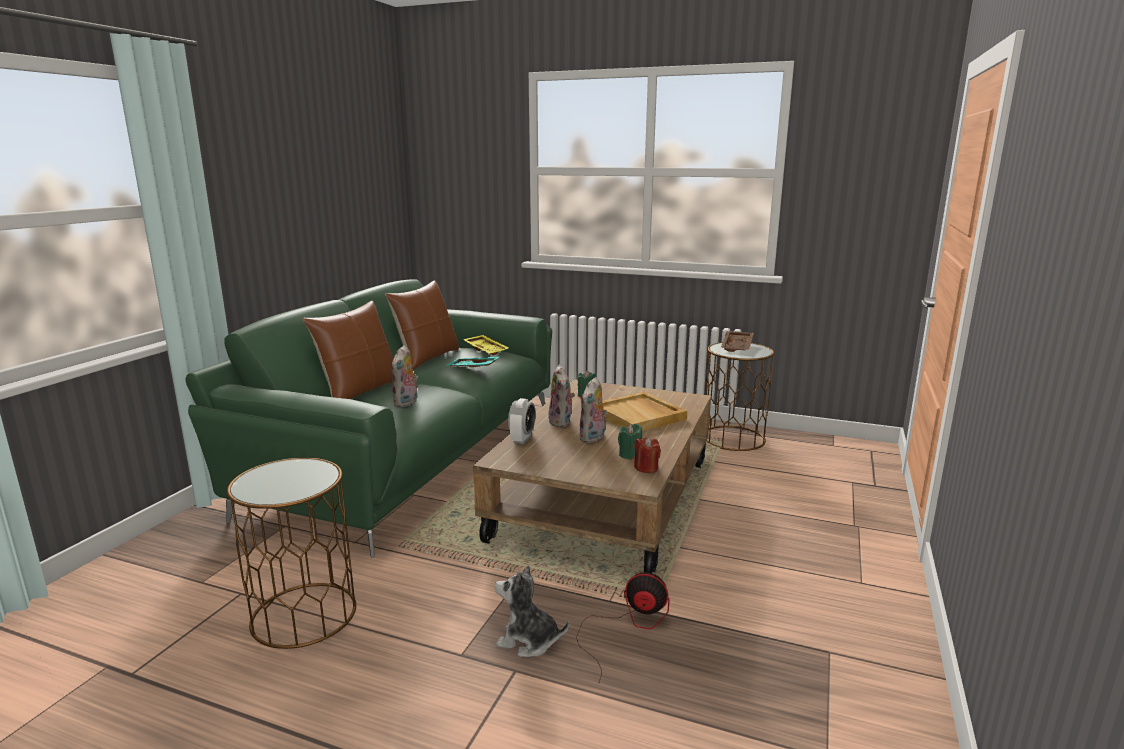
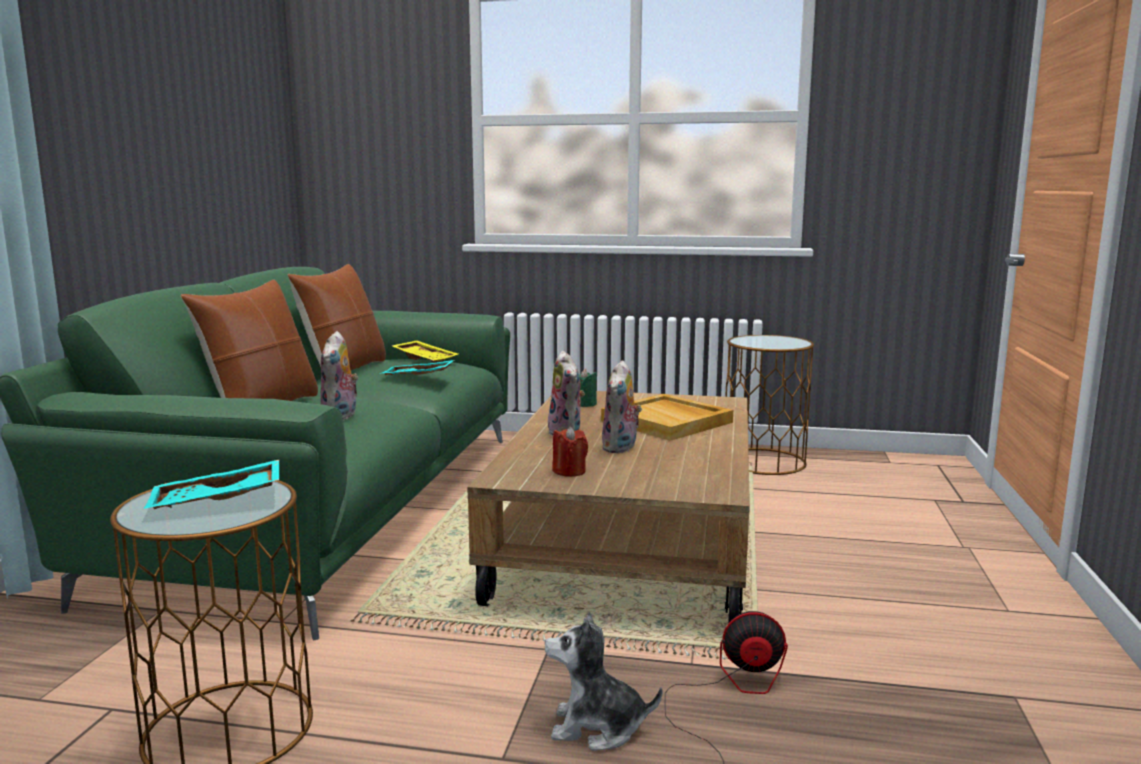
camera: 10 degrees left, 5 degrees down
(291, 480) = (216, 502): none -> turquoise tray
(522, 439) = (522, 454): alarm clock -> none
(630, 455) = (682, 462): green candle -> none
(646, 468) = (713, 475): red candle -> red candle (569, 471)
(738, 347) = (764, 339): brown tray -> none

